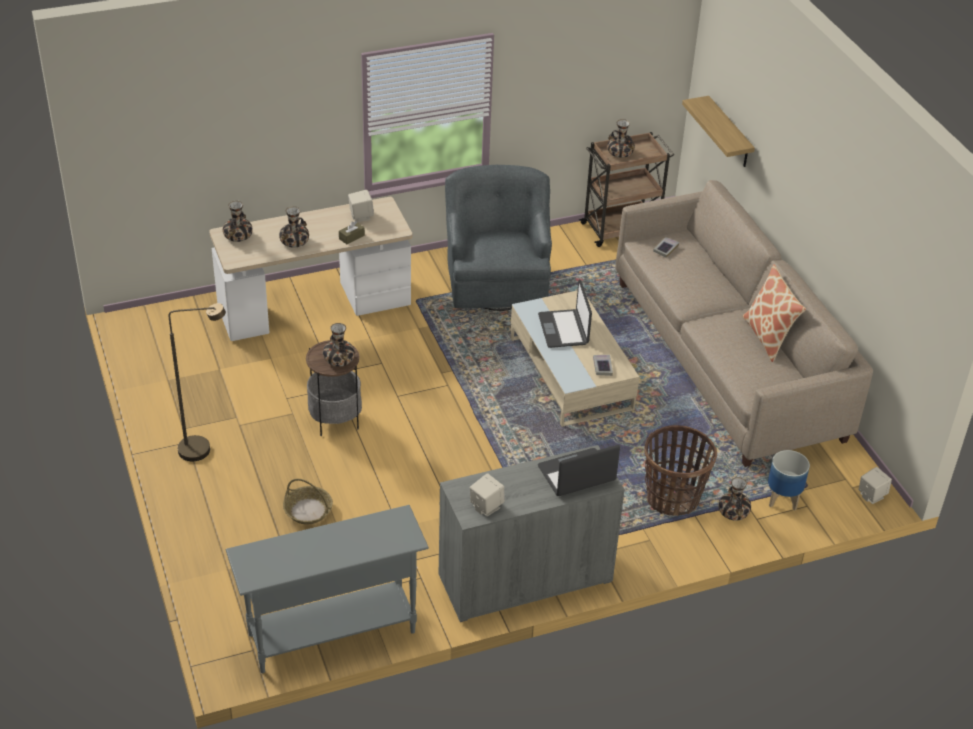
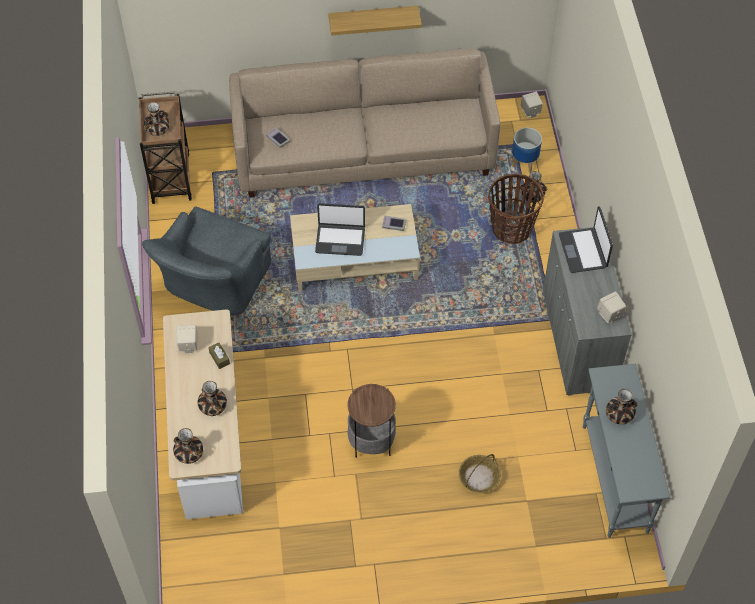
camera: 75 degrees left, 15 degrees up
(203, 448) = (385, 551): brown floor lamp -> none
(338, 359) = (376, 400): vase -> vase (619, 414)
(497, 279) = (213, 284): grey armchair -> grey armchair turned 75 degrees counterclockwise
(729, 133) = (211, 36): shelf -> shelf (373, 18)
(768, 337) = (407, 105): pillow -> none

